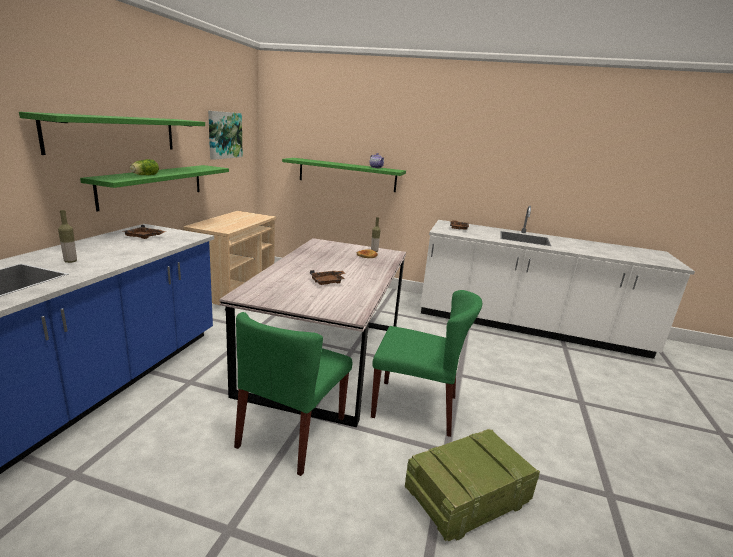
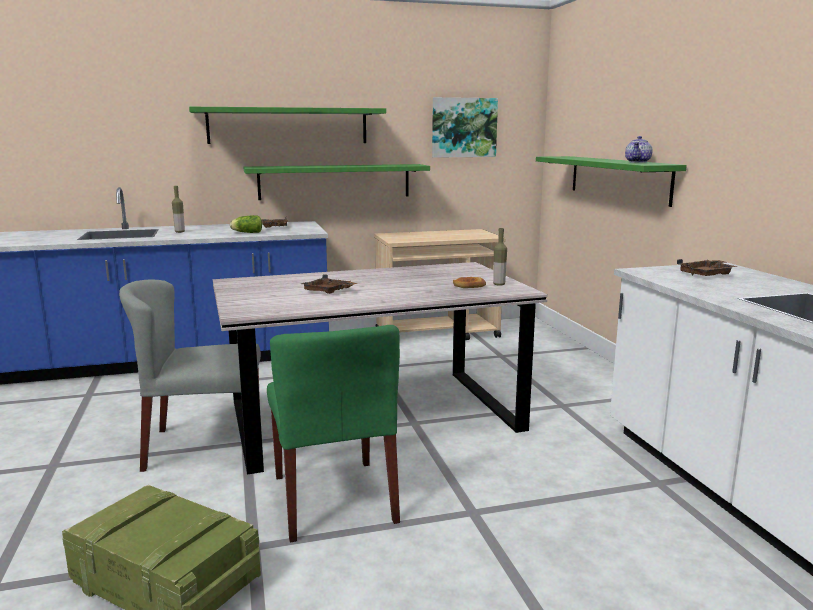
camera: 60 degrees right, 5 degrees down
(144, 175) = (299, 166): lettuce -> lettuce (246, 232)
(292, 433) = (203, 446): green chair -> grey chair

